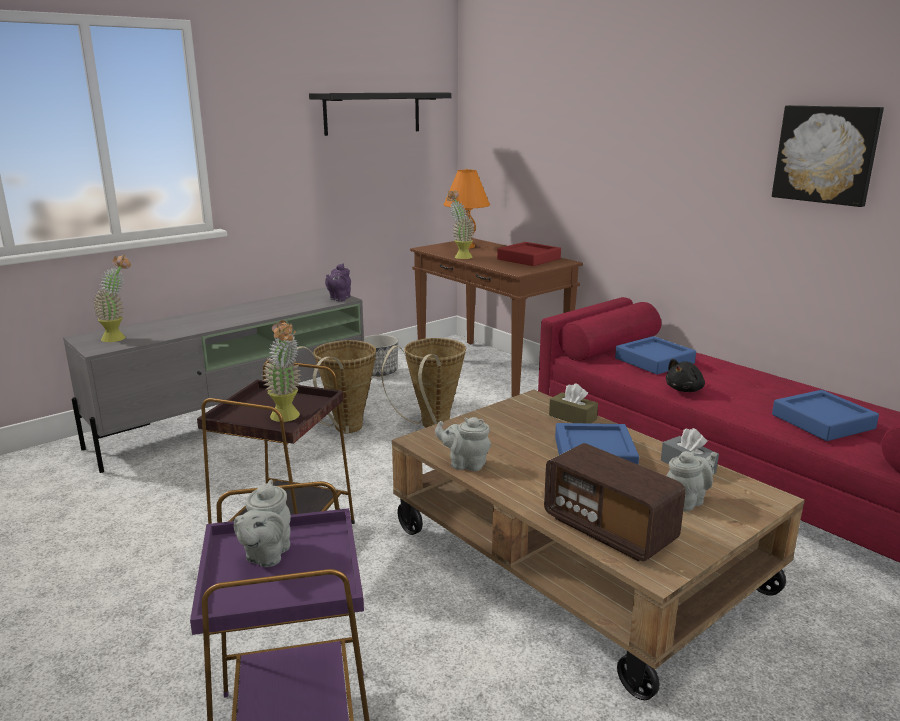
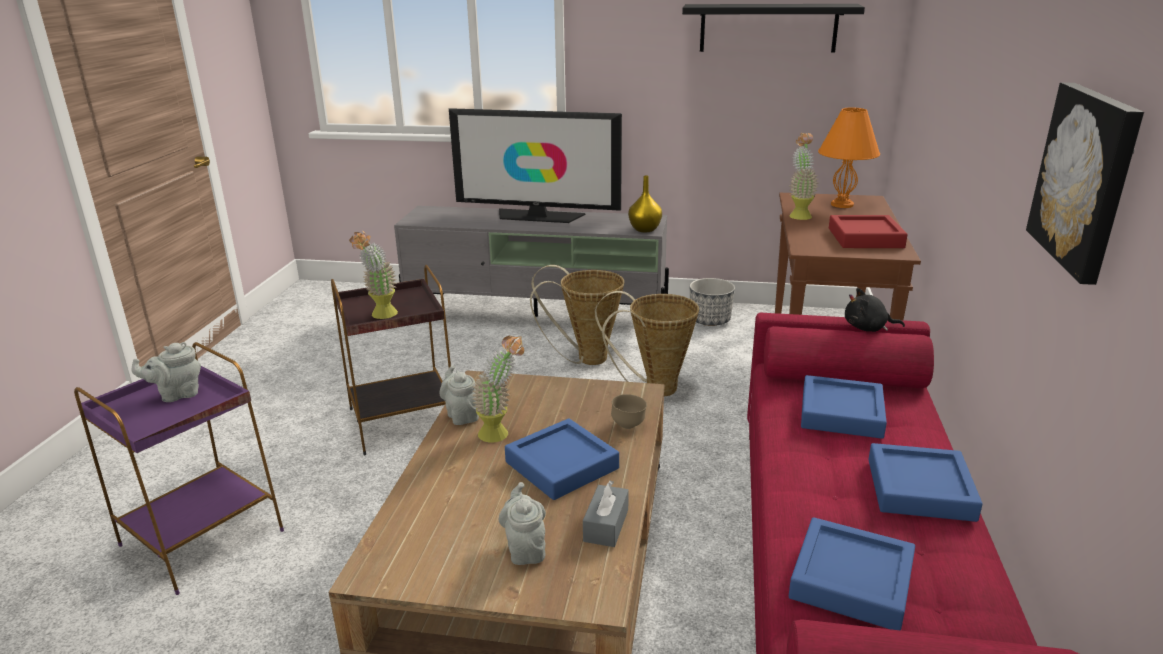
camera: 50 degrees right, 5 degrees up
(119, 337) = (440, 216): potted plant -> potted plant (501, 434)
(223, 313) = (538, 216): none -> television
(339, 298) = (645, 229): purple teapot -> yellow vase
(572, 417) = (628, 425): brown tissue box -> brown bowl
(609, 529) = (420, 524): radio -> none
(685, 390) = (792, 459): black plush toy -> black plush toy (868, 328)
(687, 501) = (525, 549): grey teapot -> grey teapot turned 120 degrees counterclockwise
(754, 376) = (920, 489): none -> blue tray

